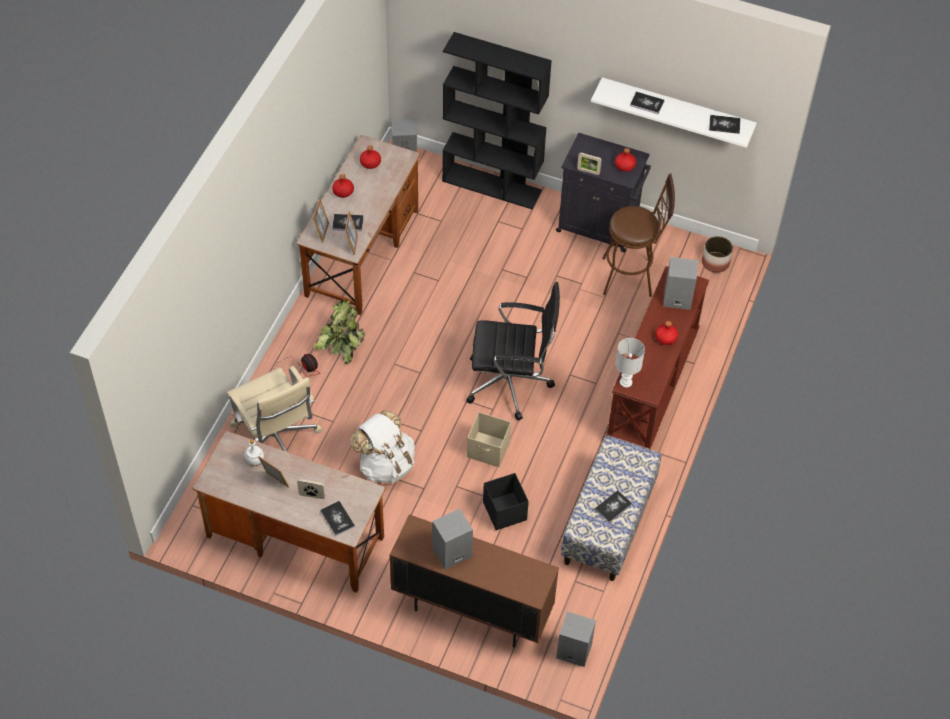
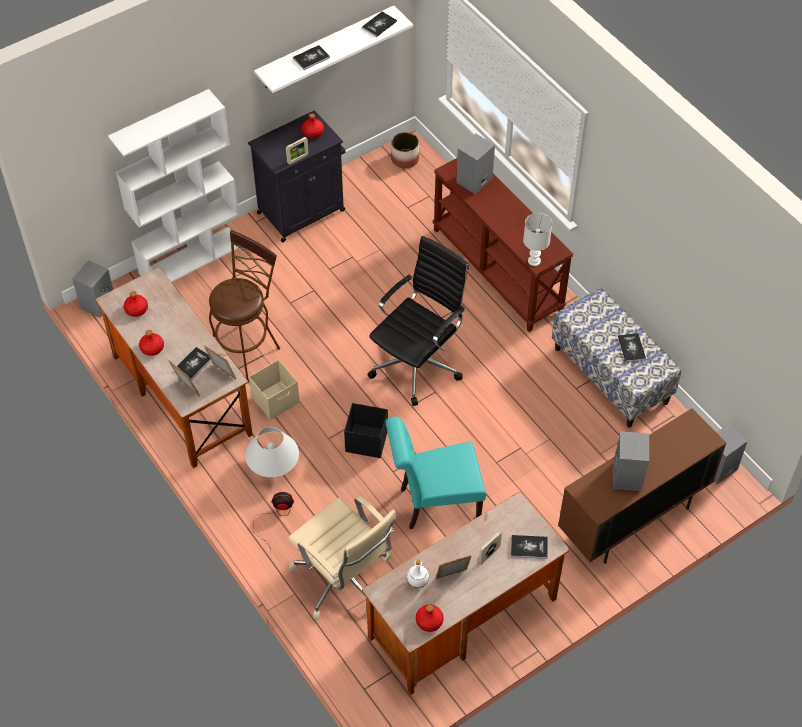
camera: 55 degrees left, 0 degrees up
(275, 443) = (344, 580): beige office chair -> beige office chair turned 45 degrees clockwise
(343, 343) = (273, 466): potted plant -> white table lamp
(386, 464) = (434, 503): white backpack -> turquoise chair
(489, 450) = (476, 418): beige storage box -> beige storage box (276, 400)
(492, 185) = (191, 258): black bookcase -> white bookcase
(504, 510) = (547, 440): black storage box -> black storage box (366, 441)
(632, 276) = (374, 219): brown stool -> brown stool (247, 349)
(665, 338) = (508, 210): red bottle -> red bottle (429, 621)

